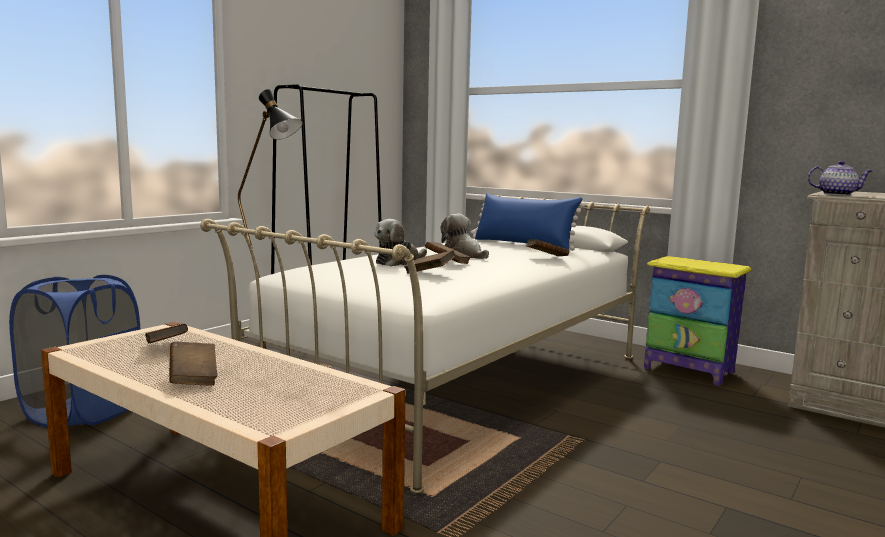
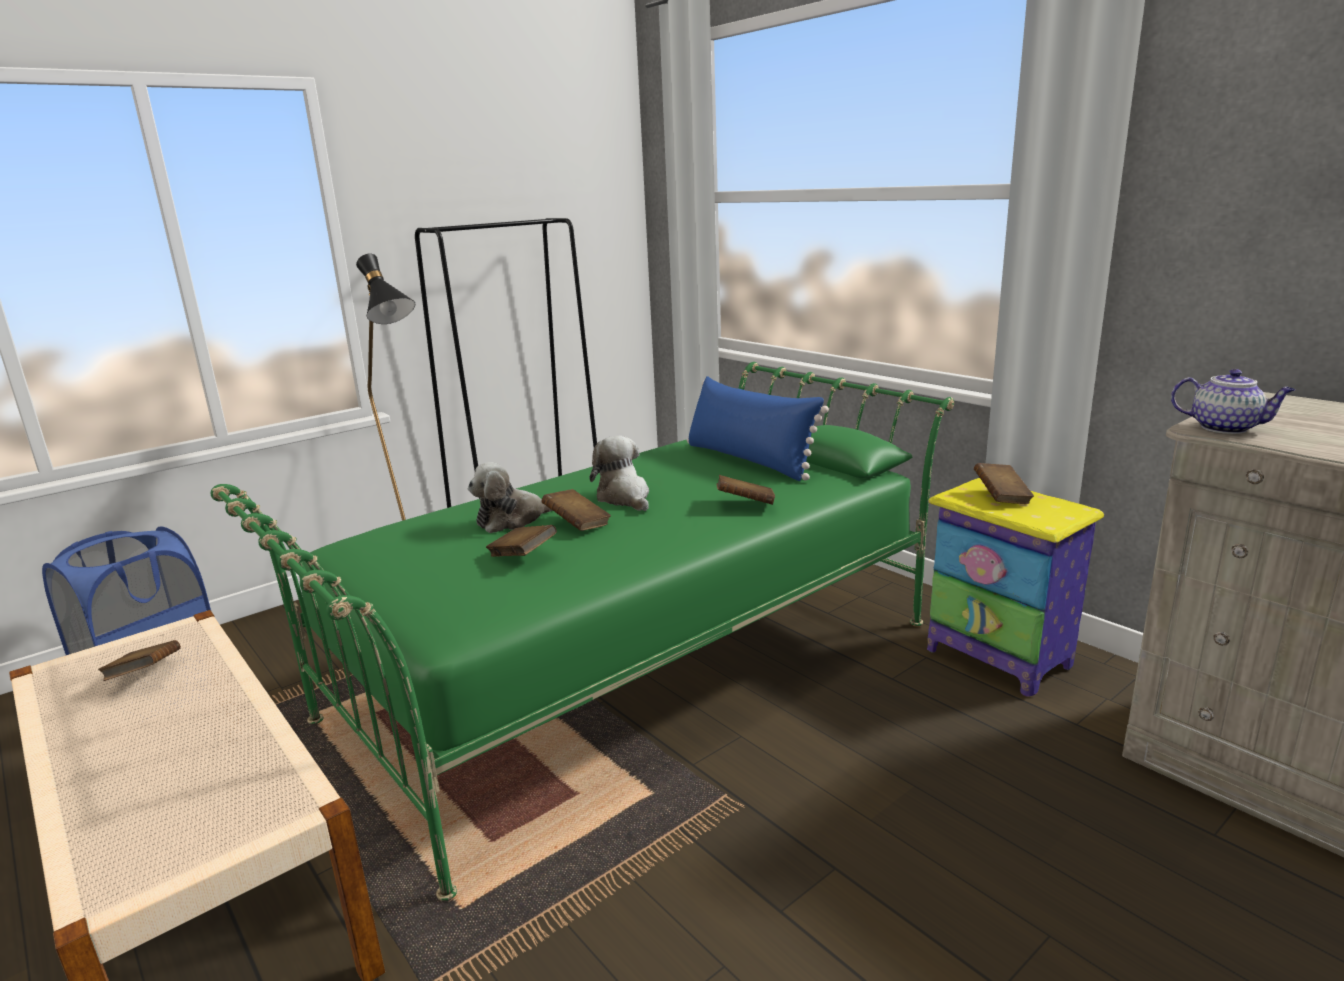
camera: 15 degrees right, 10 degrees up
(193, 378) = (112, 757): brown book -> brown book (1001, 497)
(460, 384) = (636, 669): white bed -> green bed

